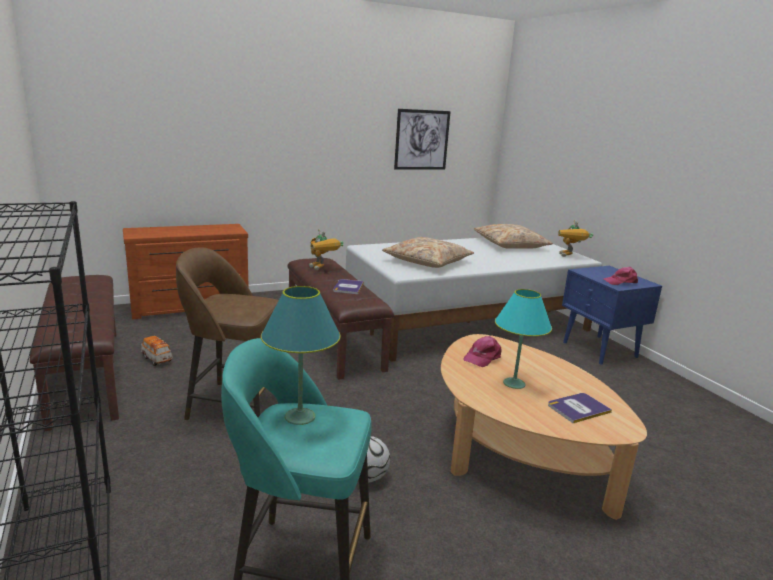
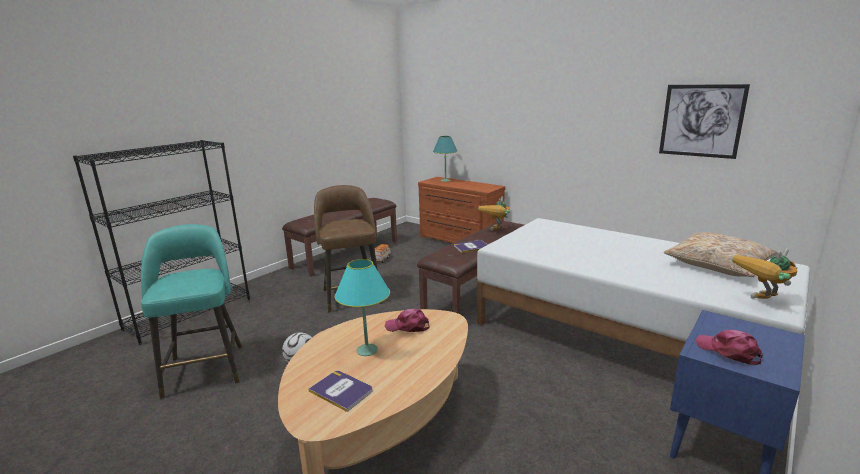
camera: 65 degrees right, 0 degrees up
(300, 416) = (196, 275): turquoise table lamp -> turquoise table lamp (445, 180)
(427, 261) = (553, 246): beige pillow -> none

